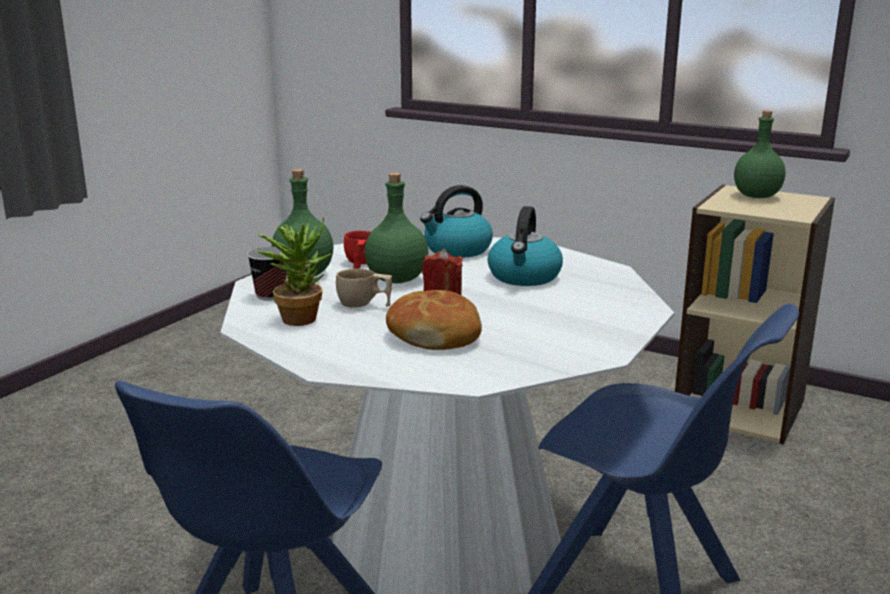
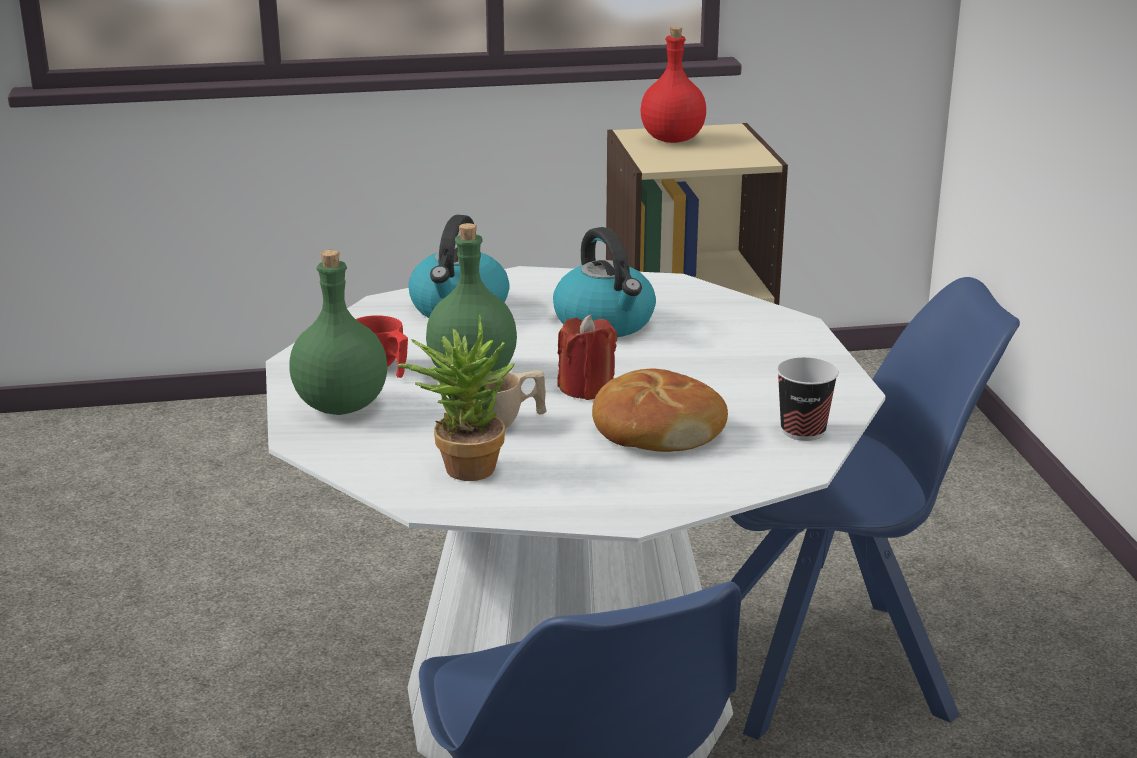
camera: 40 degrees left, 5 degrees up
(271, 295) = (364, 451): cup -> cup (803, 431)
(757, 196) = (673, 139): green bottle -> red bottle

